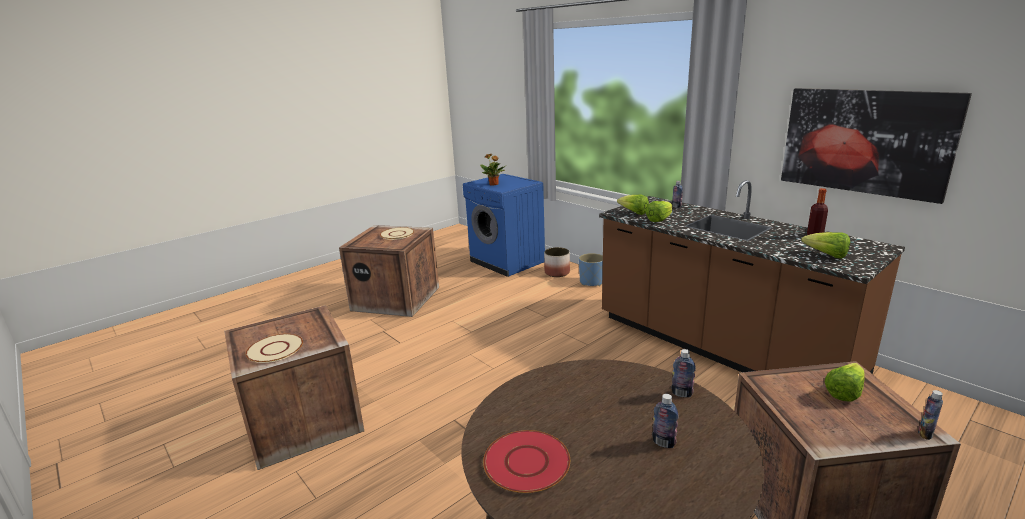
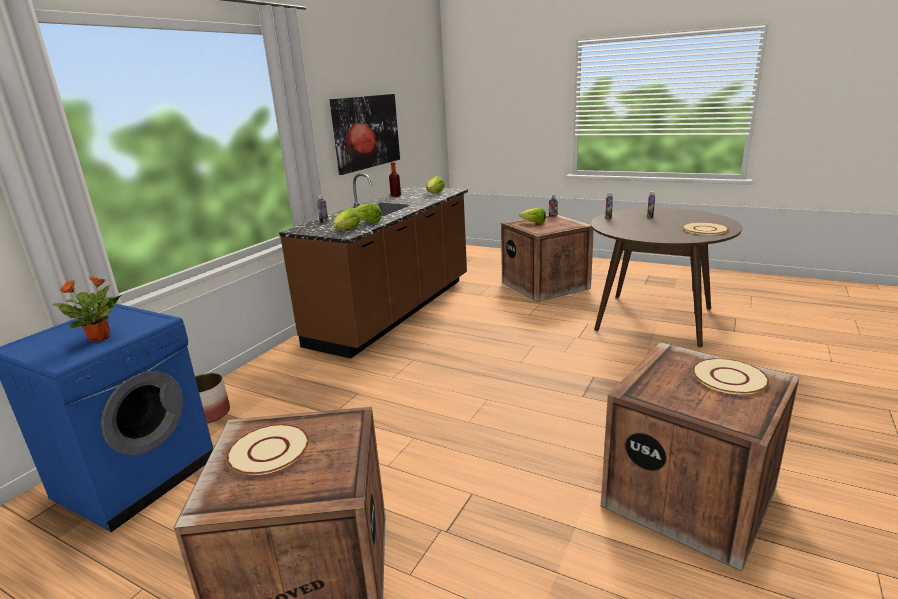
camera: 110 degrees left, 0 degrees up
(526, 462) = (704, 229): red plate -> beige plate
(591, 282) = (251, 382): blue planter -> none

